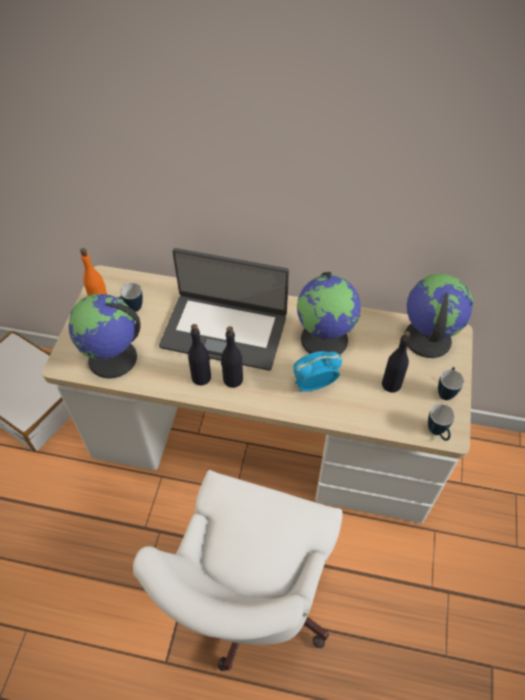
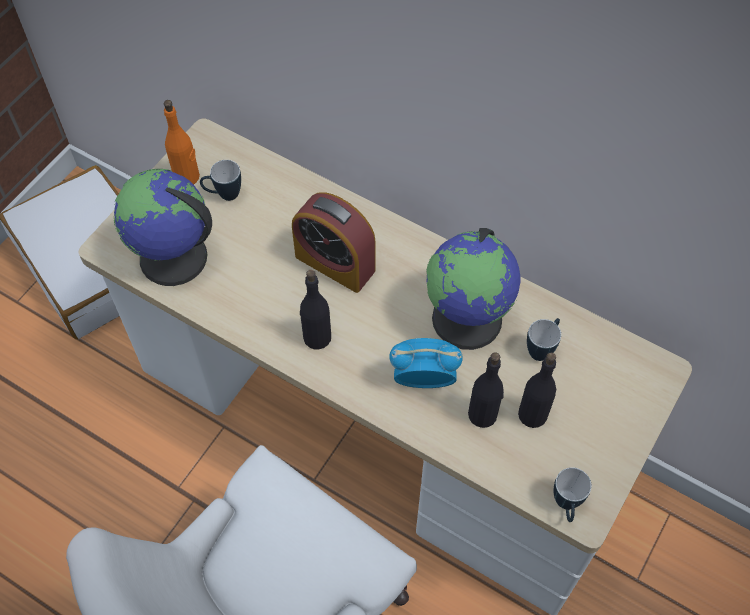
camera: 20 degrees right, 5 degrees up
(201, 377) = (277, 320): black bottle -> black bottle (483, 414)
(224, 330) = (335, 263): laptop -> alarm clock
(426, 338) = (615, 363): globe -> none
(446, 391) = (607, 450): mug -> mug (542, 348)

